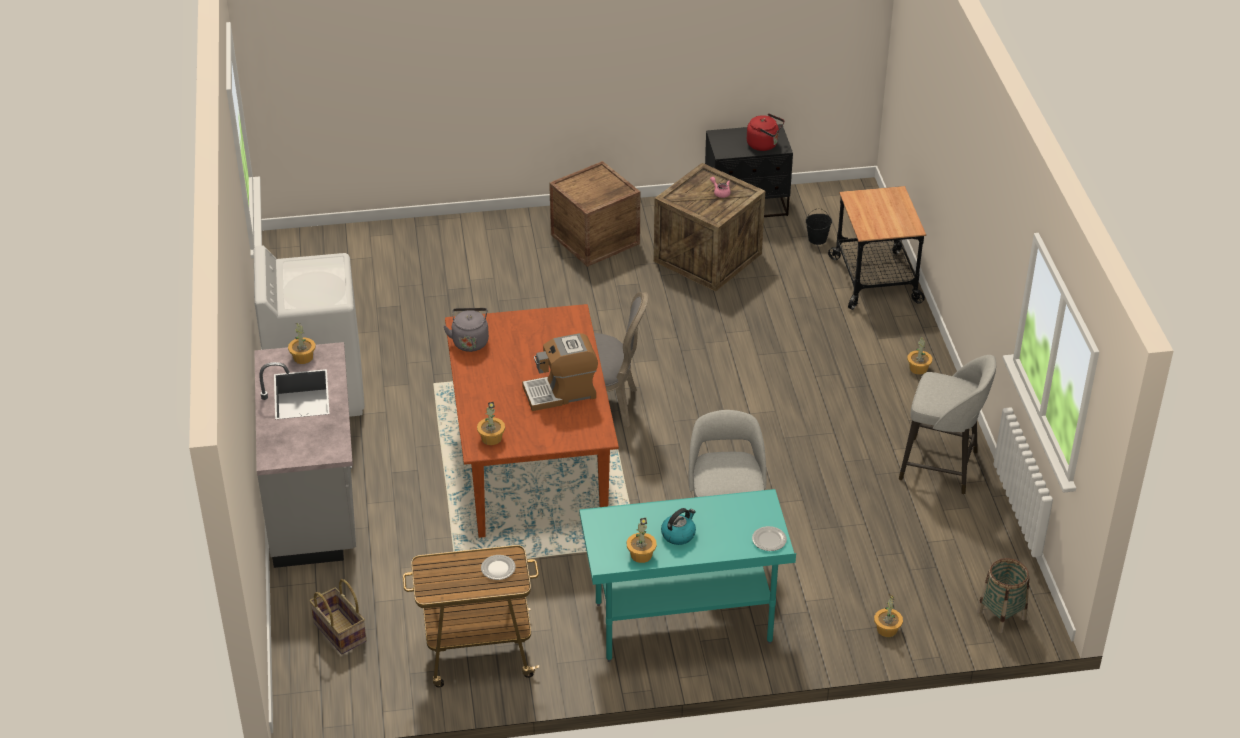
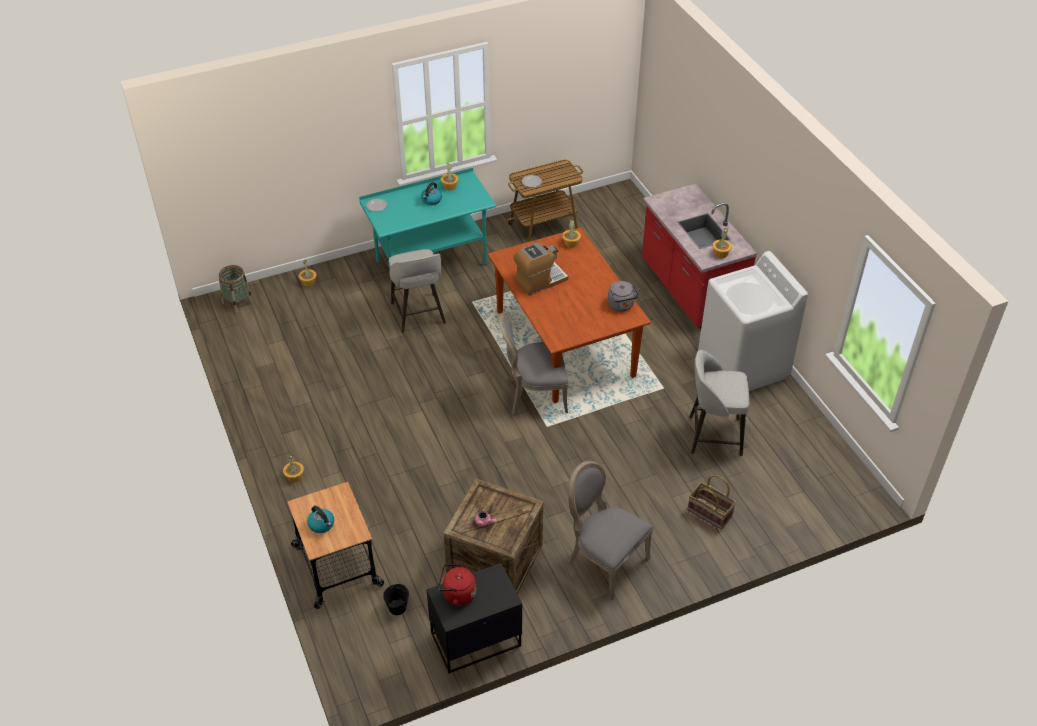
camera: 165 degrees right, 5 degrees up
(315, 501) = (689, 292): grey counter -> red counter
(338, 632) = (626, 226): basket -> basket (710, 513)
(595, 239) = (604, 561): crate -> grey chair
(889, 209) = (322, 524): none -> kettle
(941, 466) = (275, 394): grey stool -> grey stool (713, 435)

